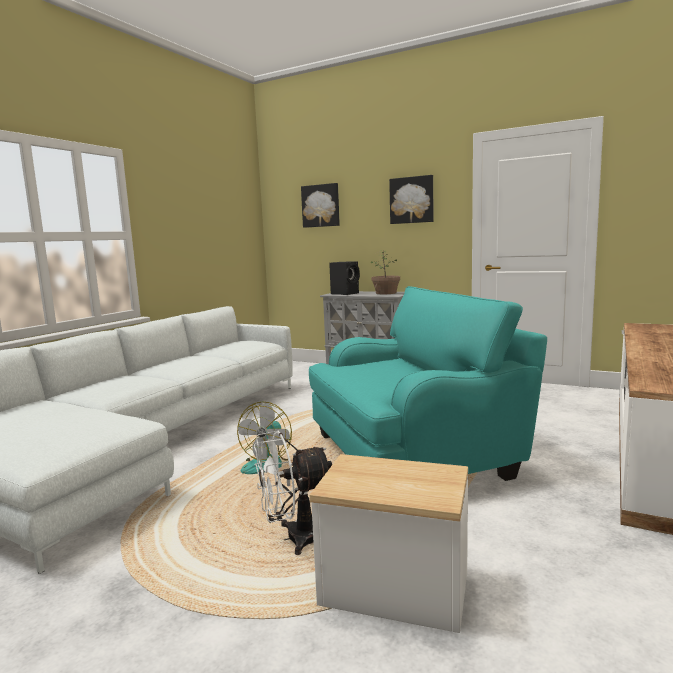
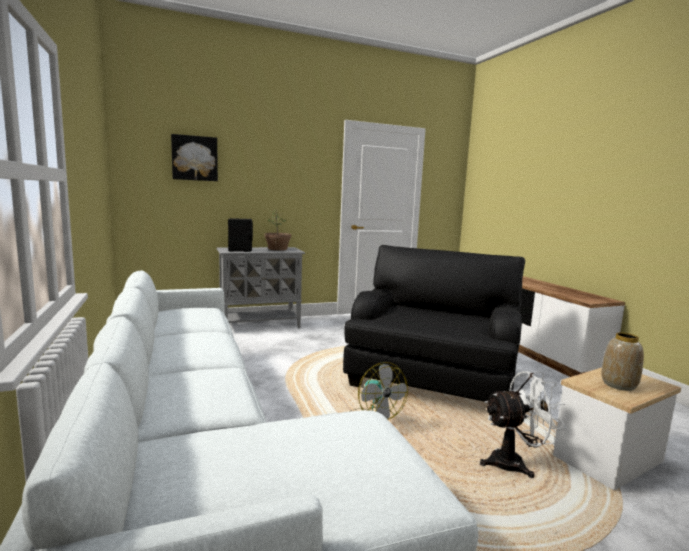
camera: 50 degrees left, 0 degrees up
(295, 538) = (515, 463): white fan -> white fan turned 120 degrees counterclockwise
(380, 479) = (619, 385): none -> vase
(412, 200) = (293, 166): picture -> none
(414, 453) = (432, 377): turquoise armchair -> black armchair

